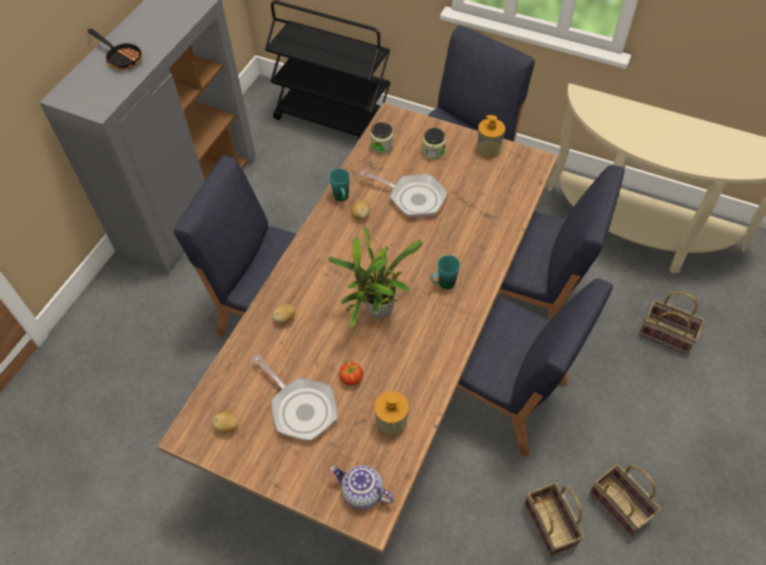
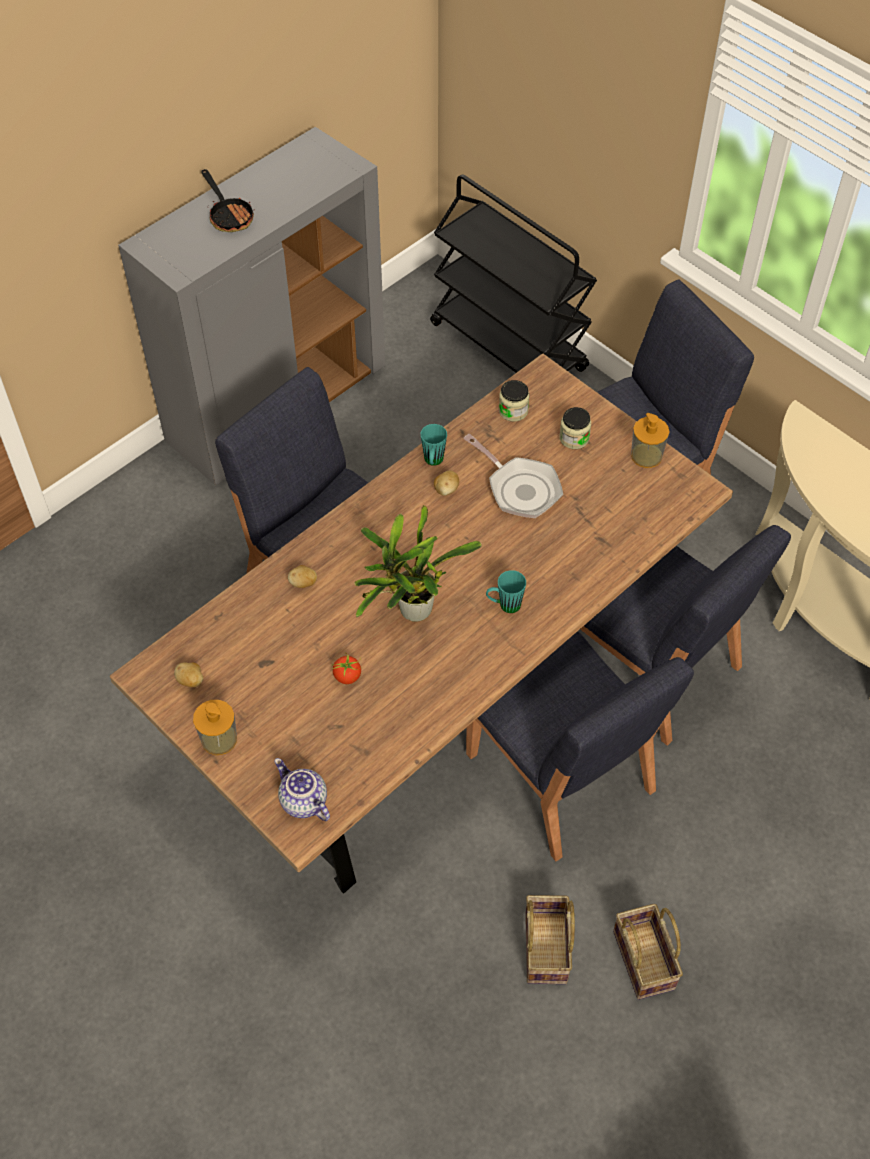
camera: 20 degrees right, 0 degrees up
(301, 408) = (277, 689): frying pan -> none
(391, 422) = (369, 740): soap dispenser -> soap dispenser (219, 739)
(667, 334) = (821, 778): basket -> none

